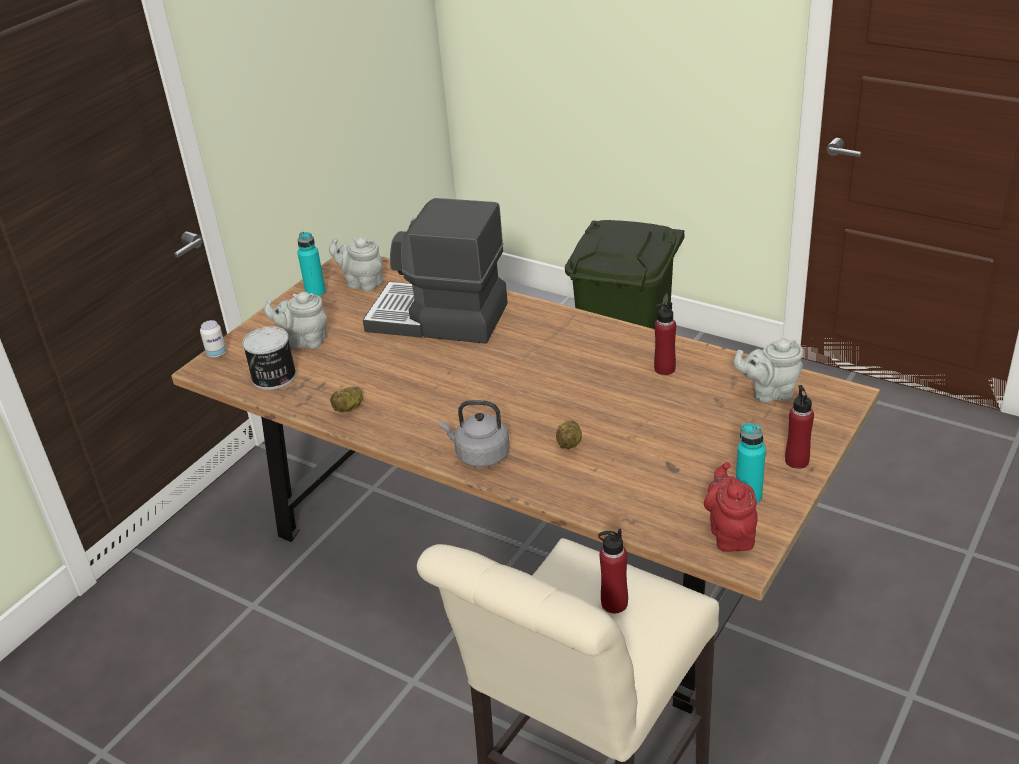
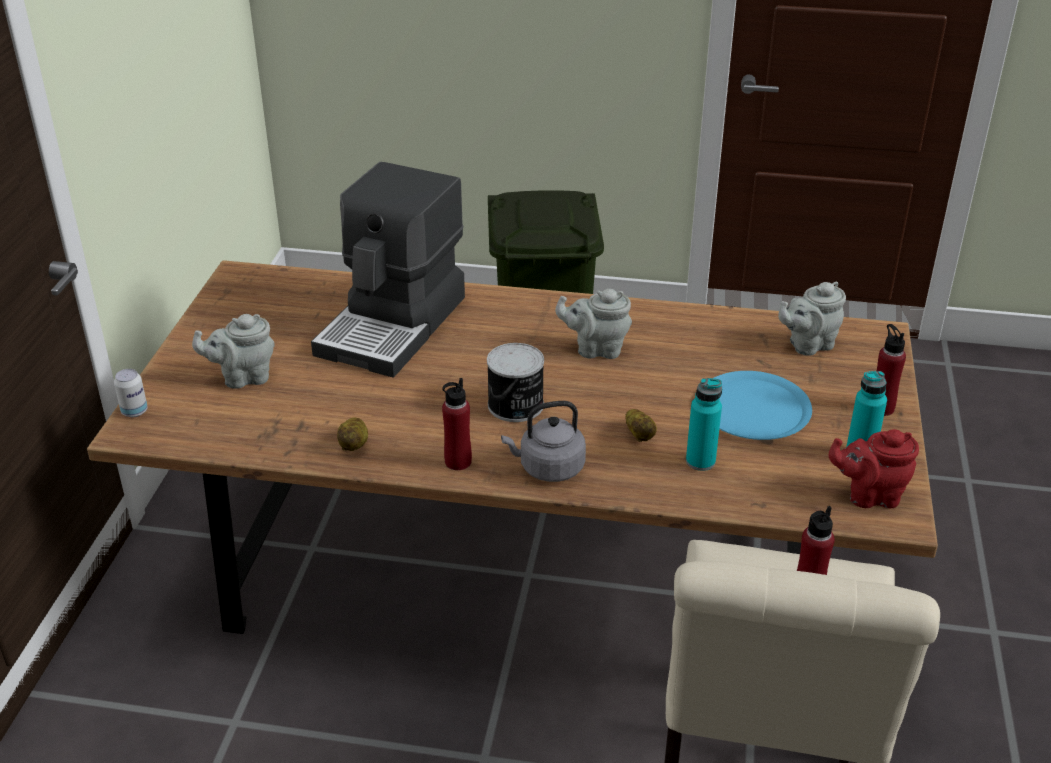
camera: 25 degrees left, 0 degrees up
(273, 377) = (231, 426): can -> can (516, 406)
(316, 293) = (220, 319): turquoise bottle -> turquoise bottle (700, 461)
(362, 283) = (272, 299): grey teapot -> grey teapot (596, 349)
(438, 319) = (394, 325): coffee machine -> coffee machine turned 60 degrees counterclockwise
(664, 369) = (685, 338): red bottle -> red bottle (458, 461)
(682, 439) = (754, 408): none -> blue plate
(730, 534) = (869, 495): red teapot -> red teapot turned 60 degrees counterclockwise

